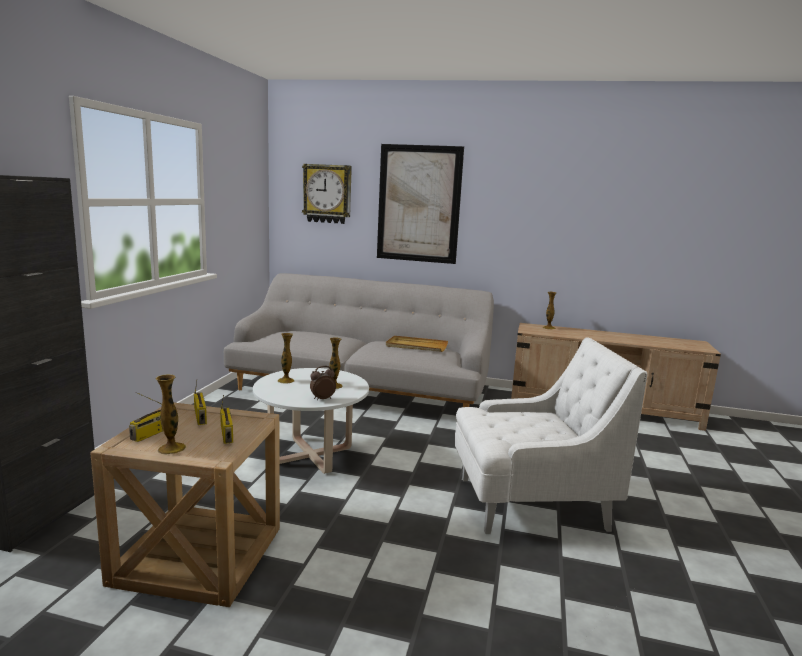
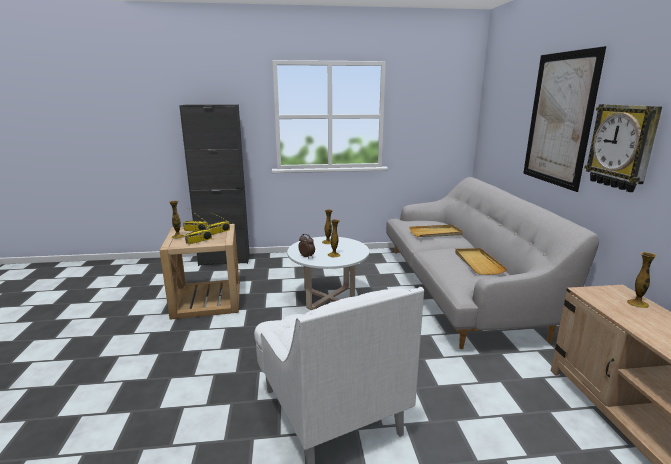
camera: 70 degrees right, 5 degrees up
(325, 338) = (435, 233): none -> beige tray
(327, 194) = (505, 109): wall clock -> wall clock (622, 147)

